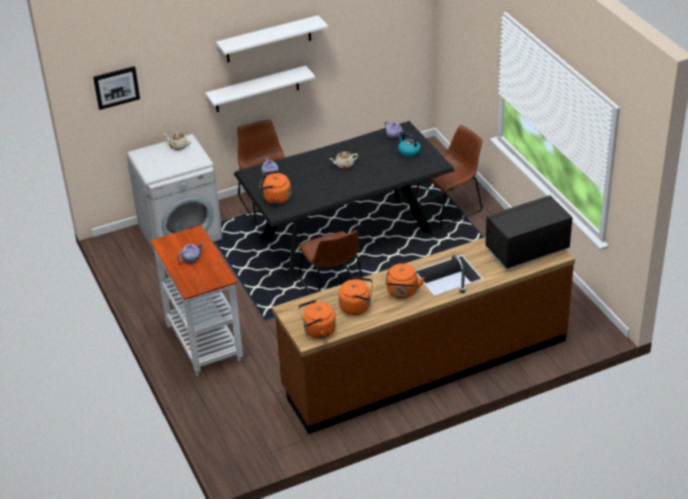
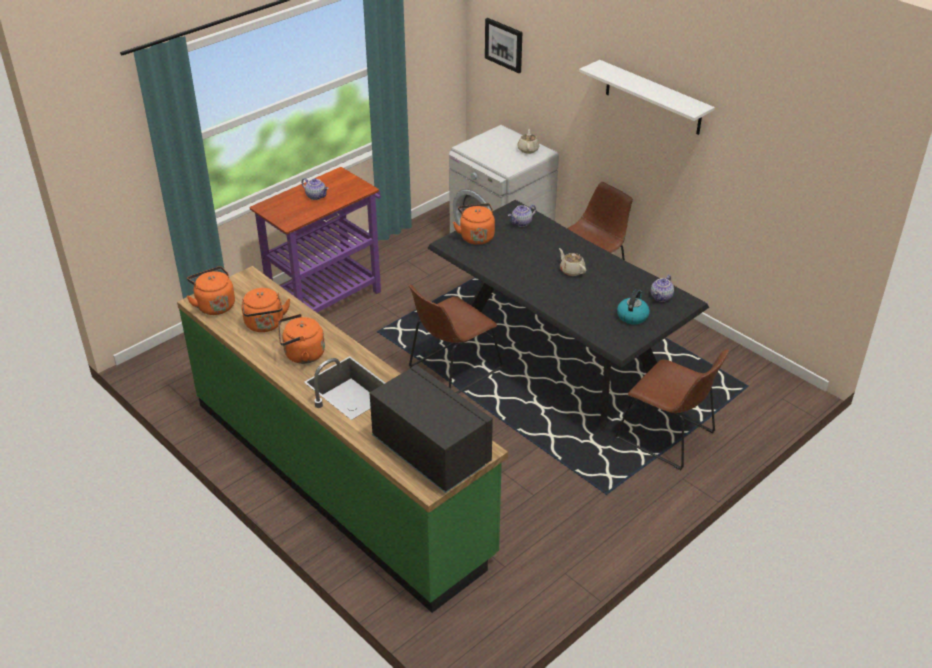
camera: 70 degrees right, 0 degrees up
(203, 342) = (327, 299): white cart -> purple cart
(257, 89) = (629, 152): white shelf -> none
(425, 364) = (339, 477): brown counter -> green counter

